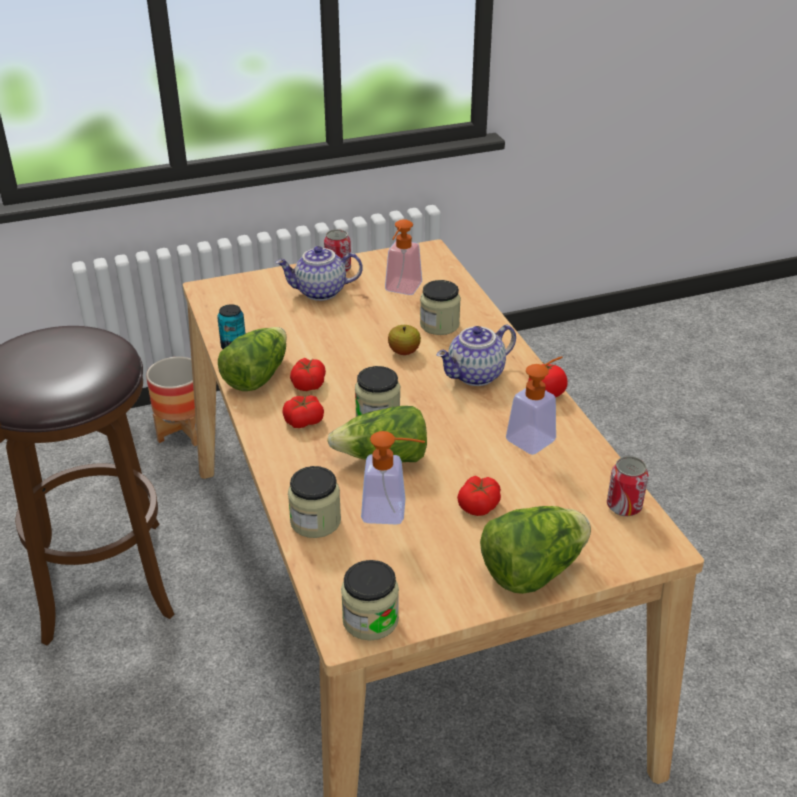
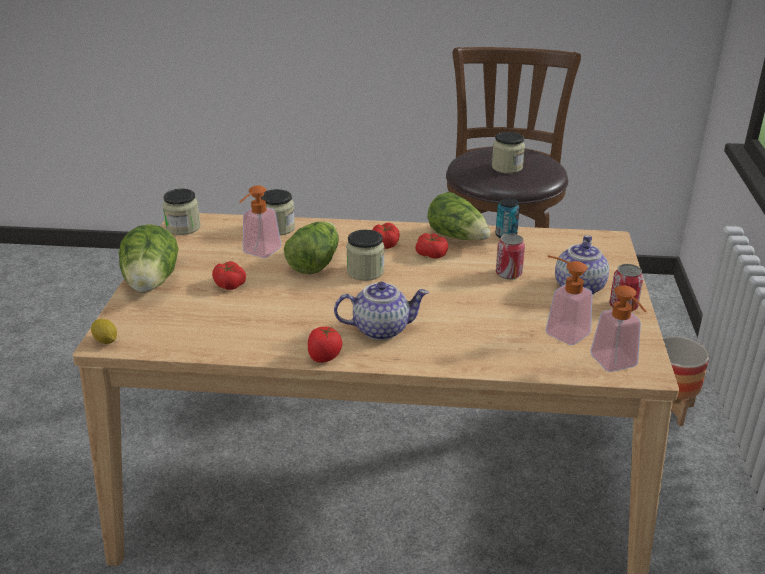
camera: 115 degrees right, 5 degrees down
(404, 352) = (446, 304): apple -> none
(439, 325) = (480, 334): jar -> jar (507, 167)
(476, 376) = (381, 329): teapot -> teapot turned 90 degrees clockwise
(536, 437) = (274, 331): soap dispenser -> soap dispenser (617, 365)
(624, 506) = (159, 341): can -> can (508, 274)
(659, 548) = (106, 340): none -> lemon

